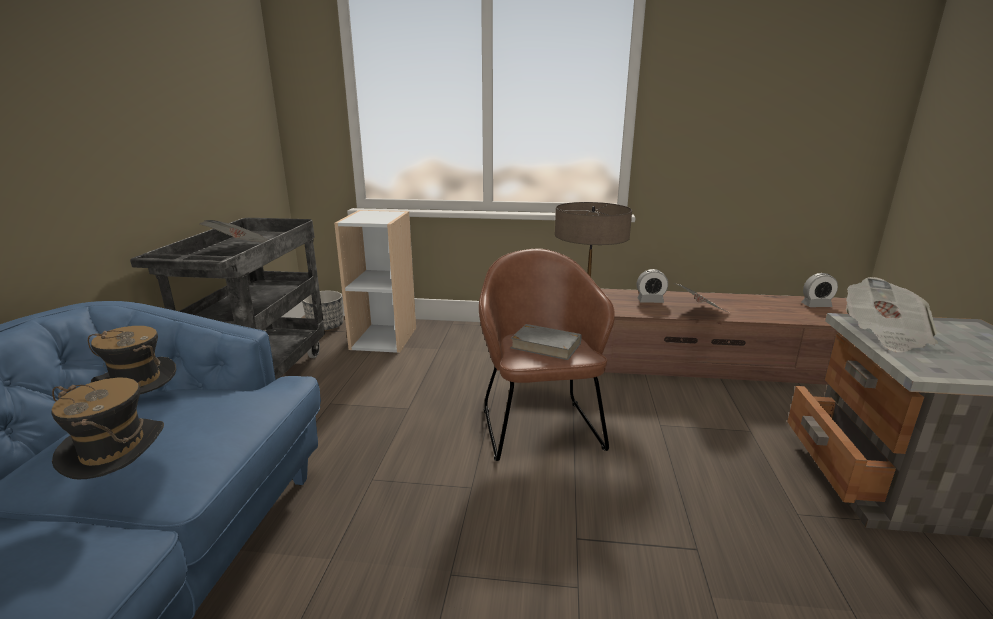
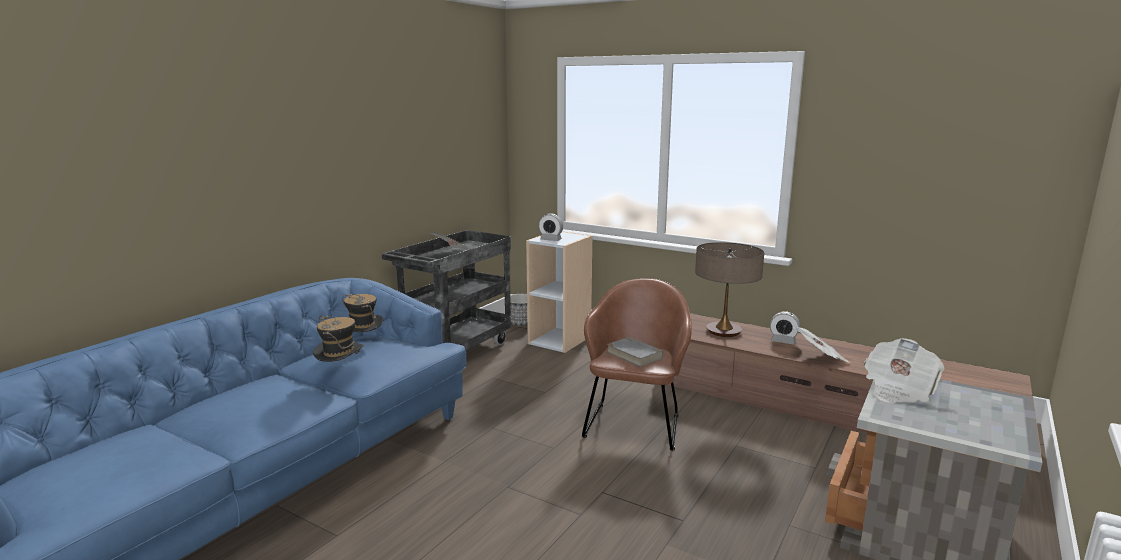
camera: 25 degrees right, 5 degrees down
(816, 305) = (958, 372): alarm clock -> alarm clock (551, 240)

